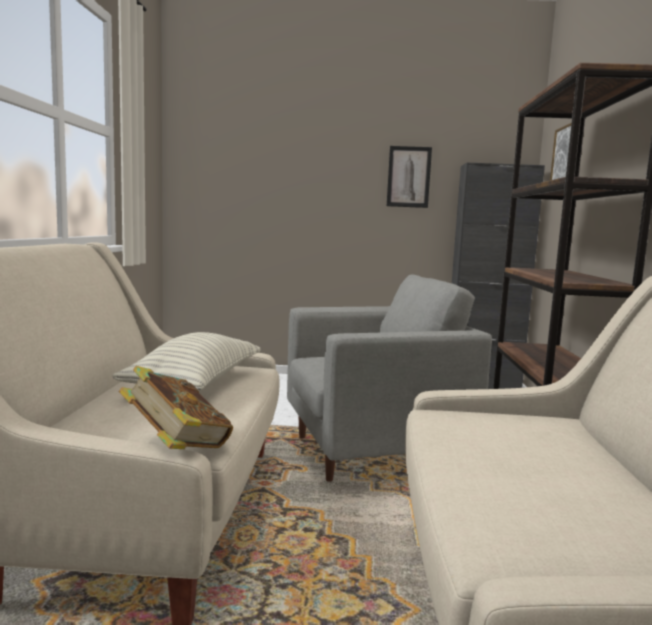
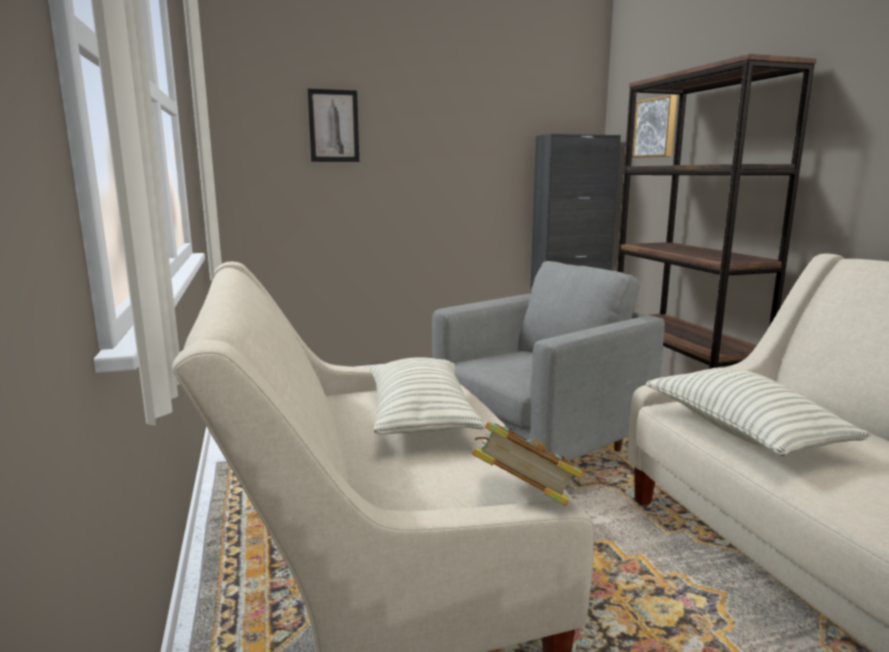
camera: 20 degrees left, 5 degrees up
(408, 177) = (484, 148): picture -> picture (333, 126)
(470, 442) = (742, 432): none -> pillow

